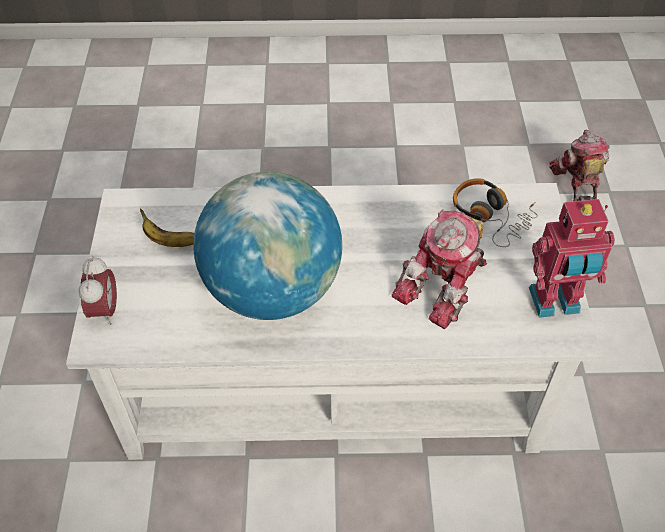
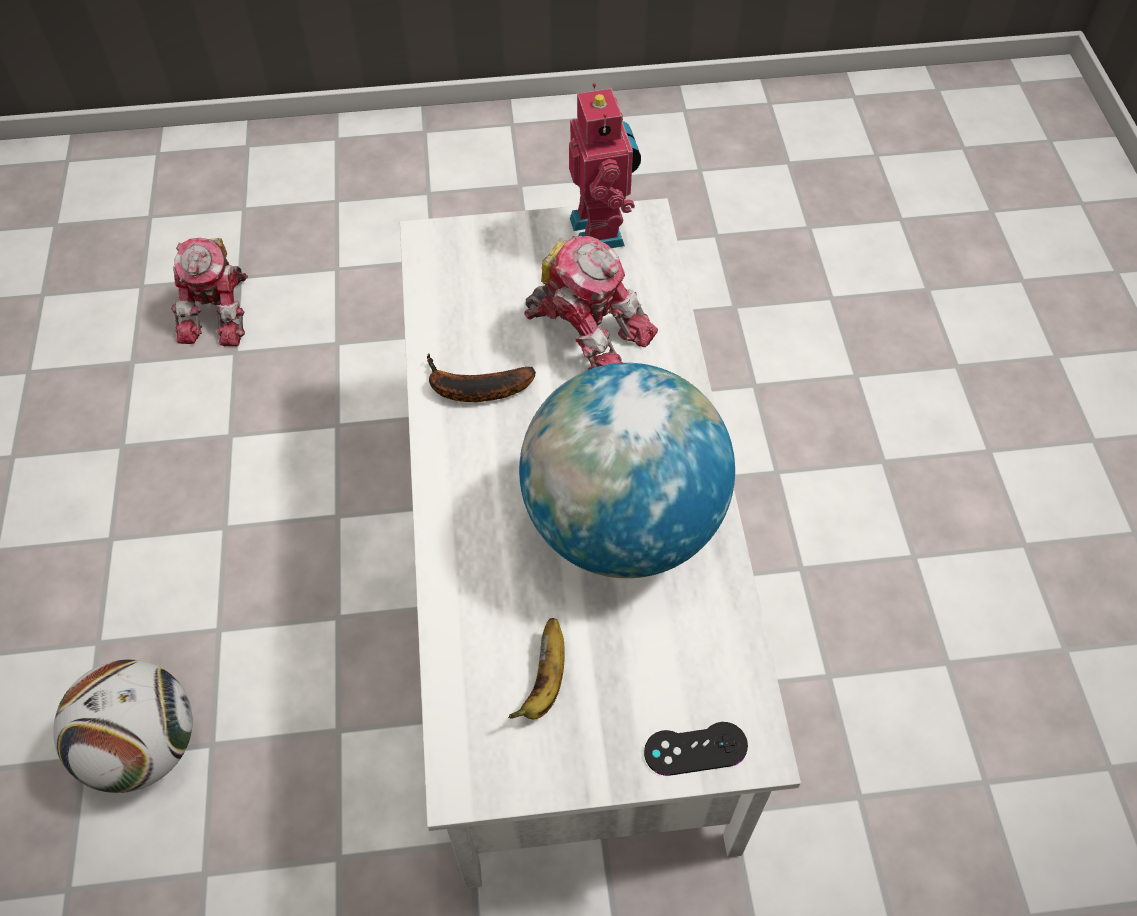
camera: 95 degrees left, 5 degrees up
(105, 310) = (695, 749): alarm clock -> black game controller
(264, 169) = (144, 746): none -> football
(395, 217) = (472, 389): none -> banana
(491, 216) = (464, 286): headphones -> none
(576, 183) = (221, 311): toy robot -> toy robot turned 75 degrees counterclockwise

